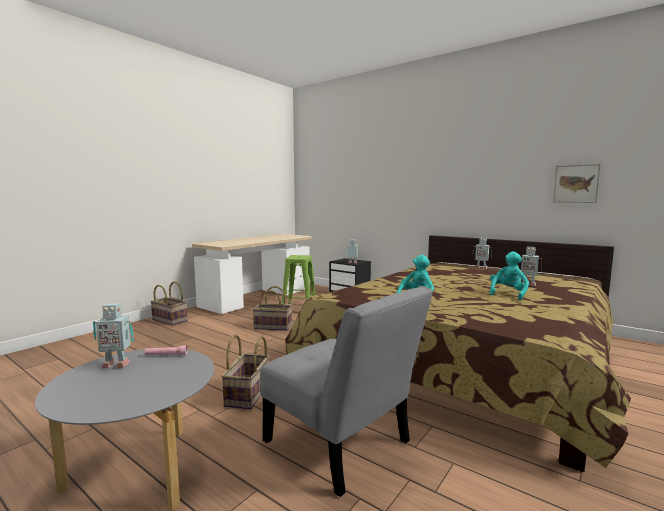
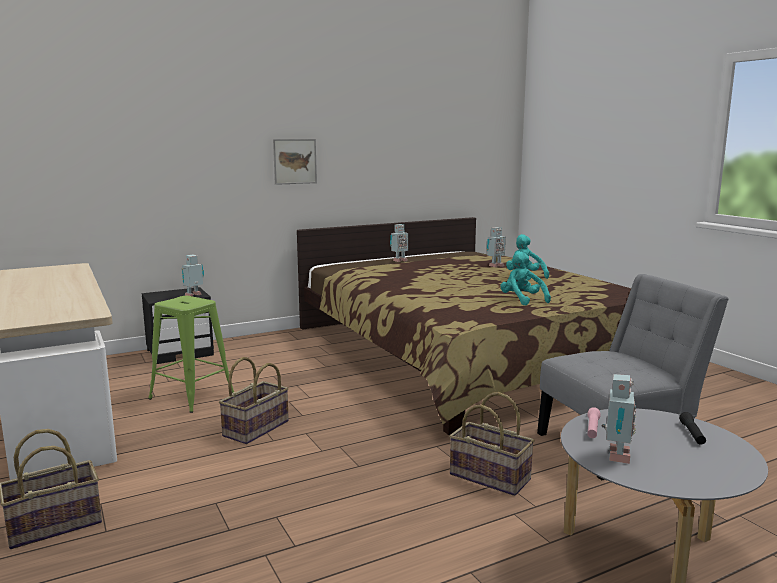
camera: 65 degrees left, 5 degrees up
(157, 389) = (692, 434): none -> black flashlight
(576, 184) = (442, 156): picture -> picture (295, 161)

